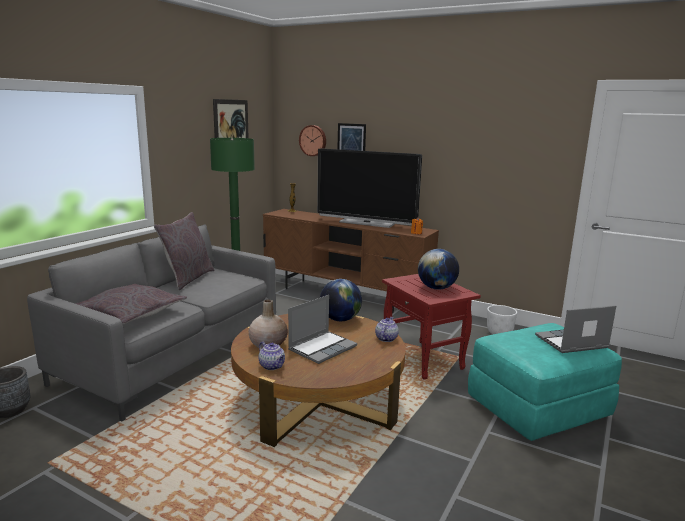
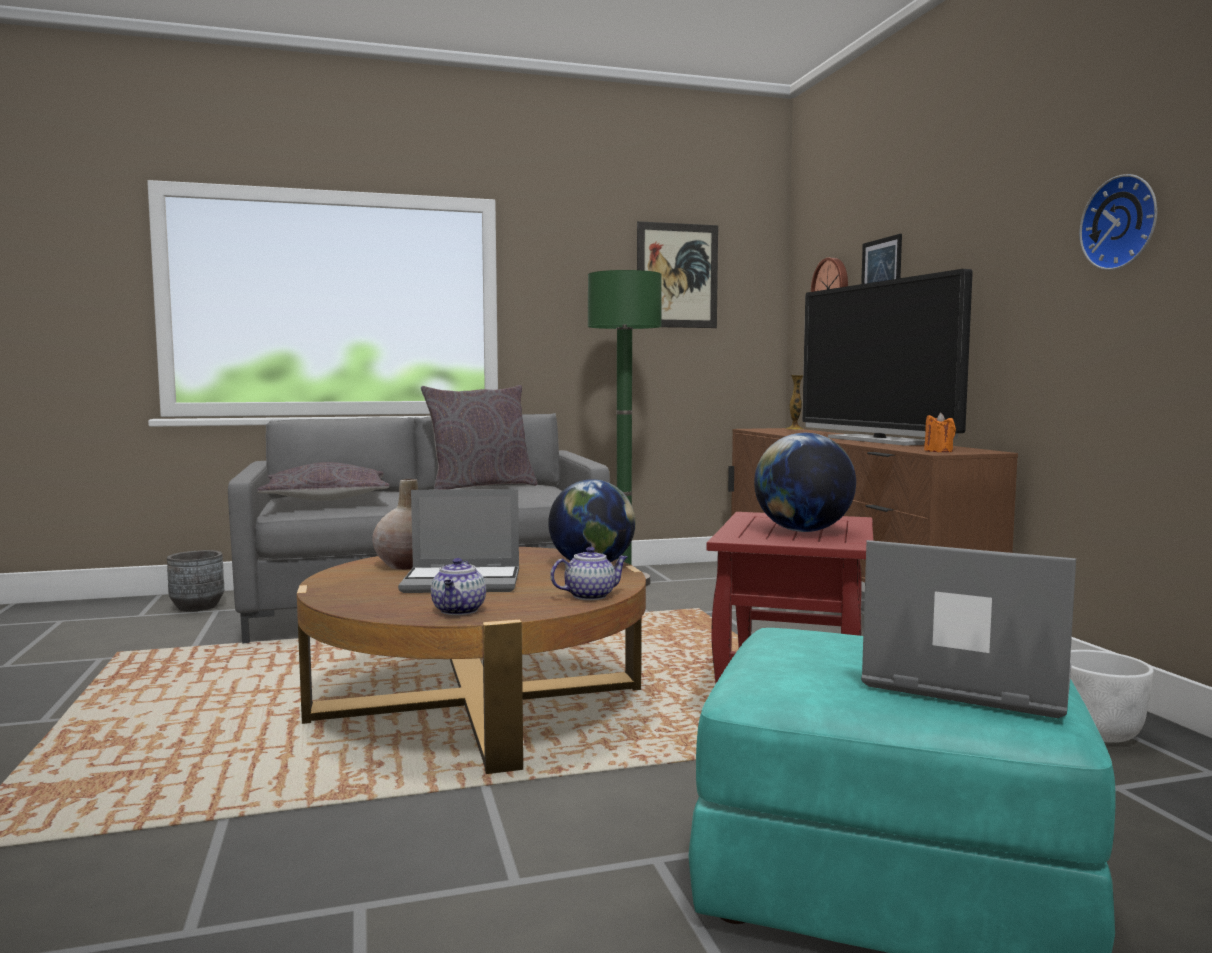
camera: 45 degrees right, 10 degrees down
(272, 366) = (346, 581): teapot -> teapot (459, 611)
(490, 147) = (1123, 223): none -> wall clock

